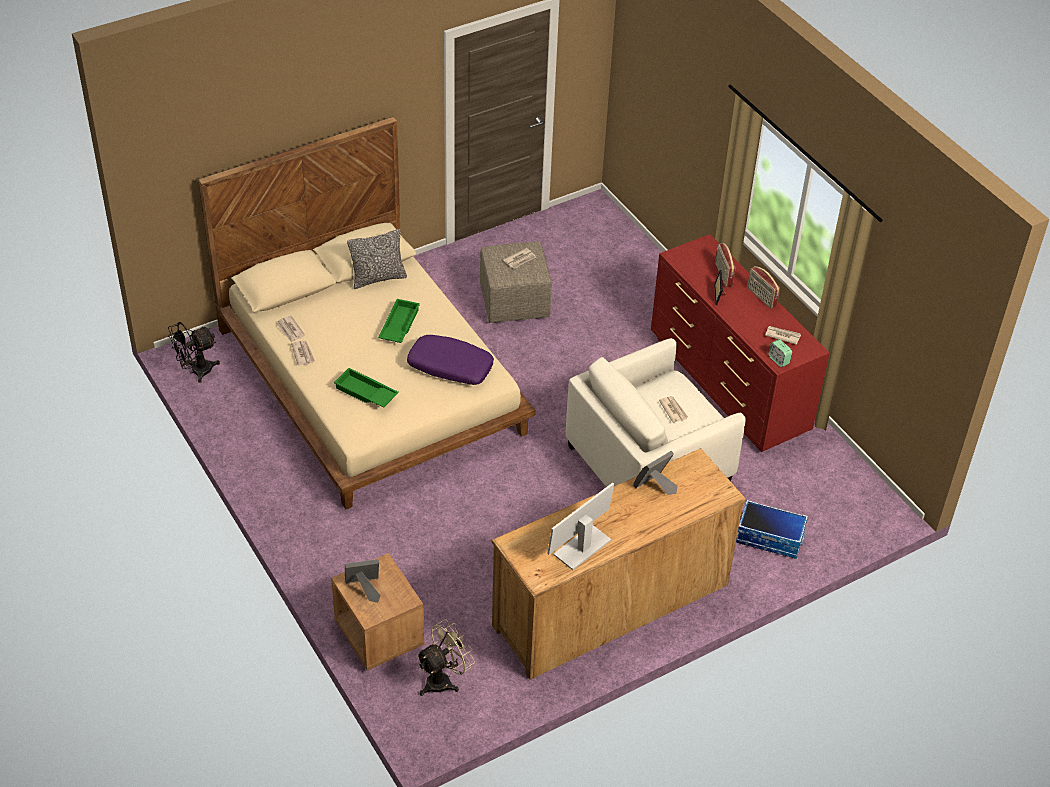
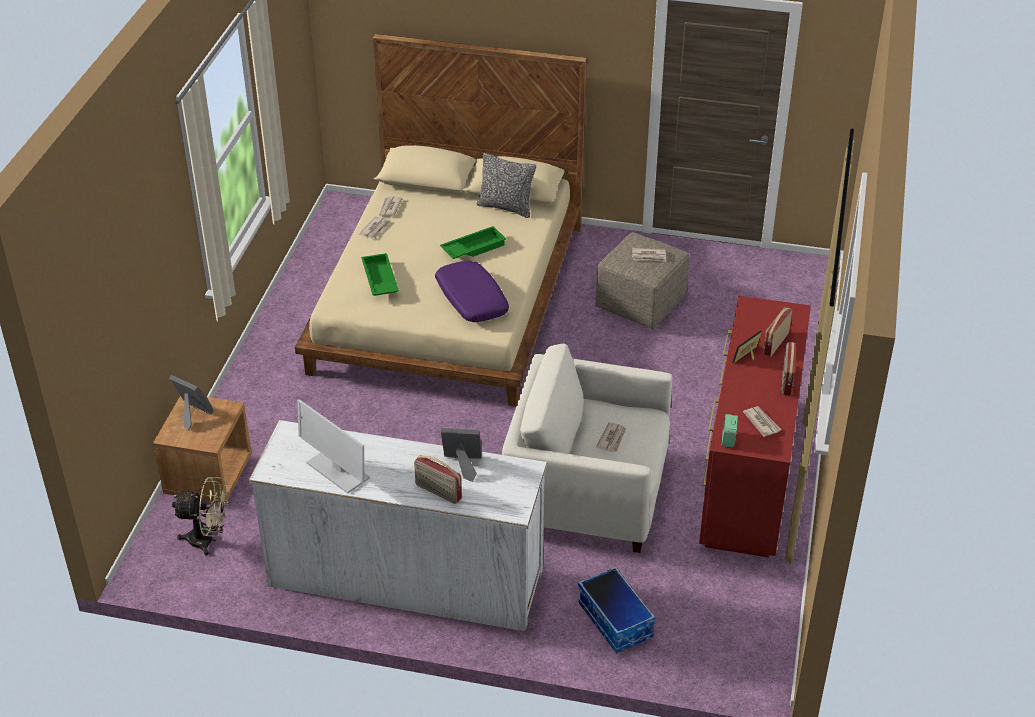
camera: 45 degrees right, 5 degrees down
(196, 371) = (332, 220): black fan -> none
(582, 547) = (337, 470): monitor -> monitor turned 135 degrees counterclockwise
(611, 605) = (406, 577): brown dresser -> white dresser
(665, 515) = (438, 492): none -> radio

